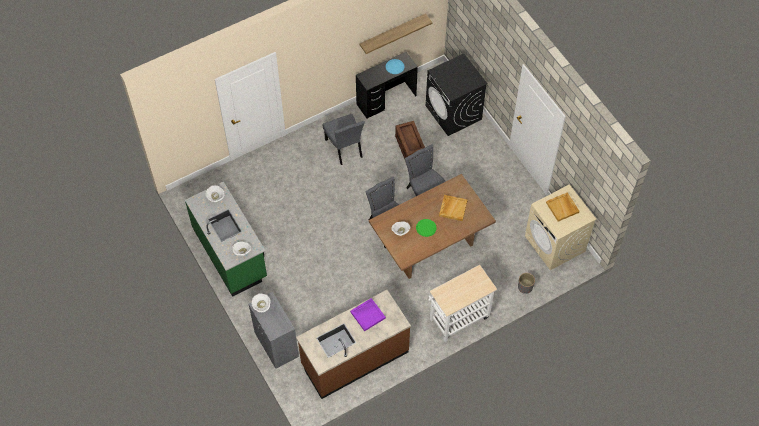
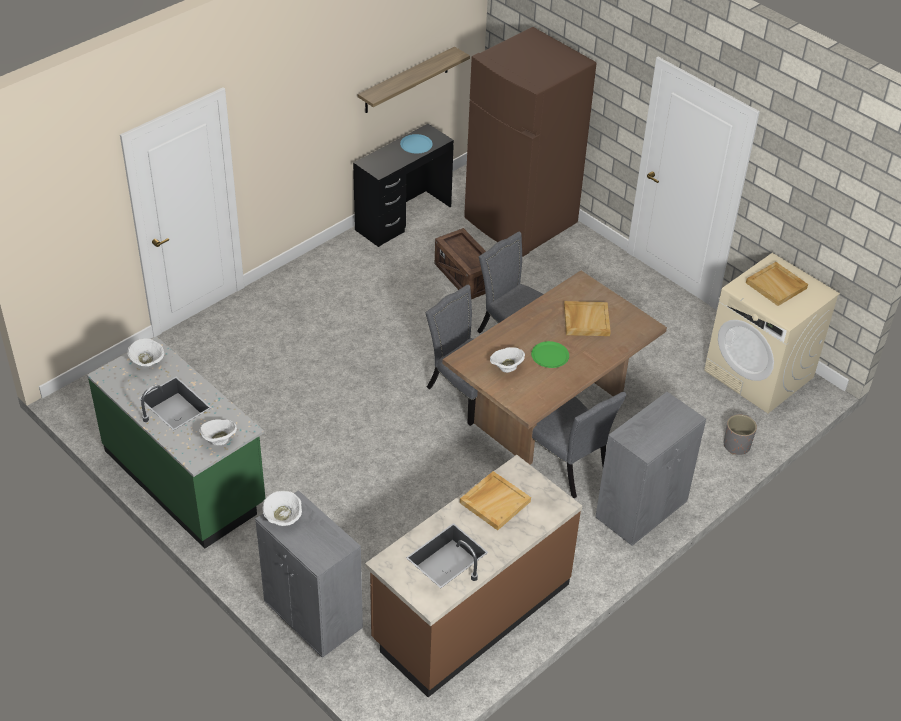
camera: 15 degrees left, 15 degrees down
(344, 147) = (352, 290): grey chair -> grey chair (567, 465)
(368, 315) = (495, 501): purple tray -> beige tray
(453, 113) = (520, 220): black washing machine -> brown fridge
(458, 319) = (640, 514): white cart -> grey cabinet

